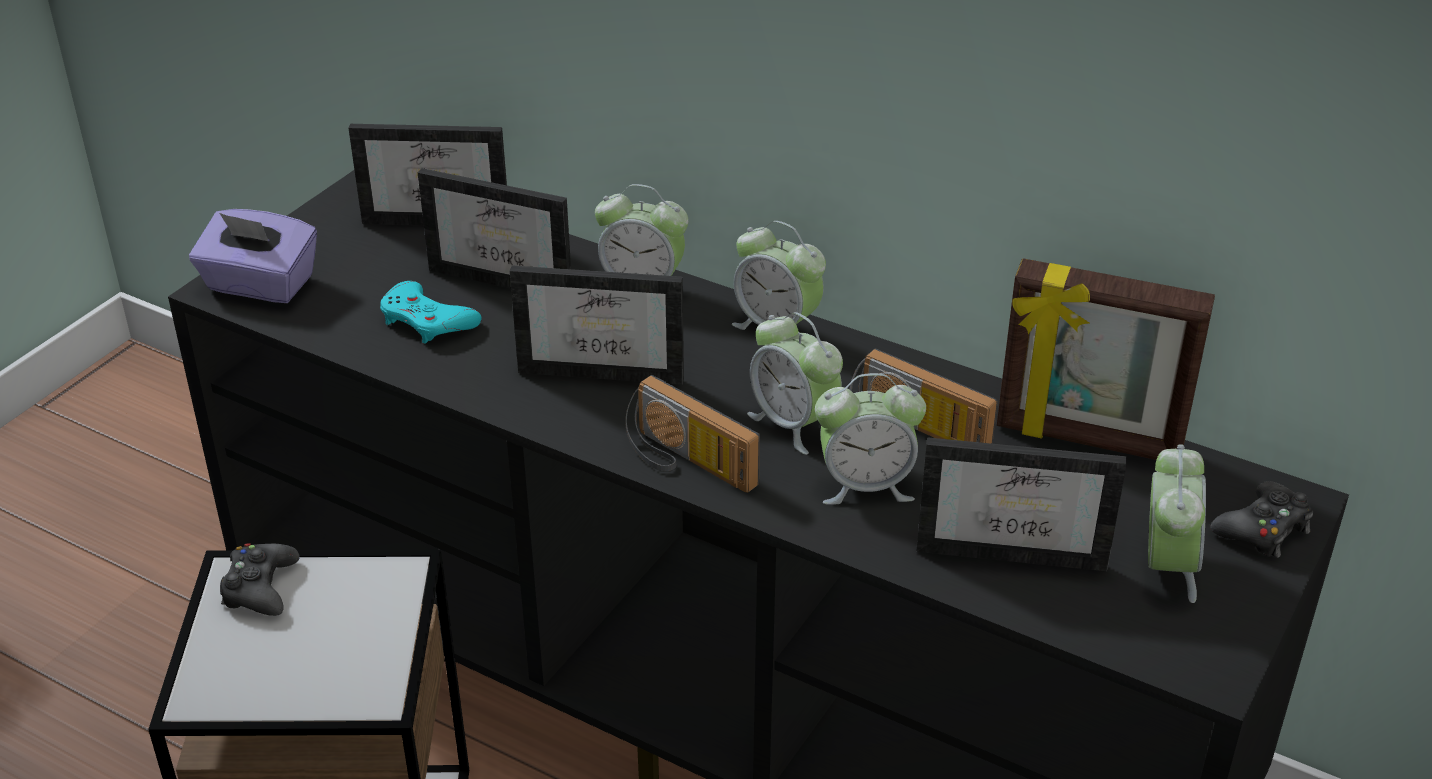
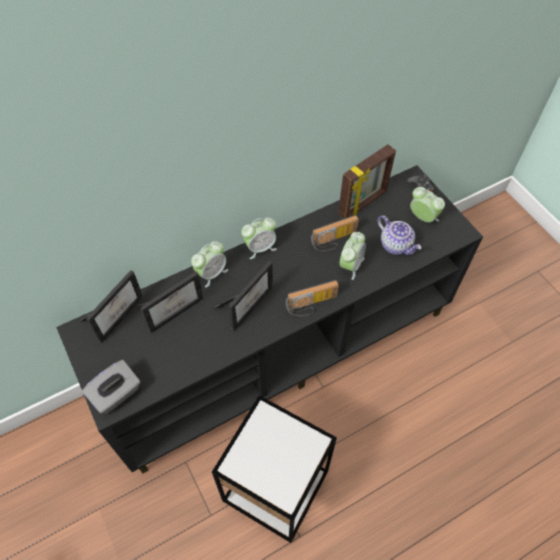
camera: 60 degrees left, 20 degrees up
(260, 285) = (116, 394): purple tissue box -> grey tissue box
(260, 588) = (244, 460): black game controller -> none
(427, 321) = (183, 346): turquoise game controller -> none
(793, 424) = (311, 268): alarm clock -> none
(1015, 545) = (396, 245): picture frame -> teapot

